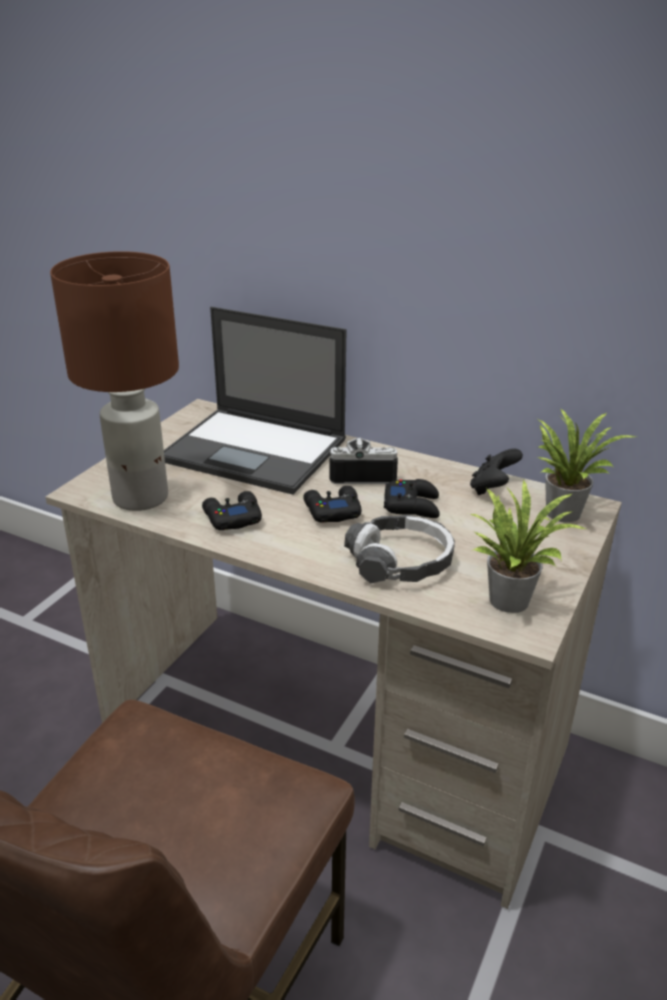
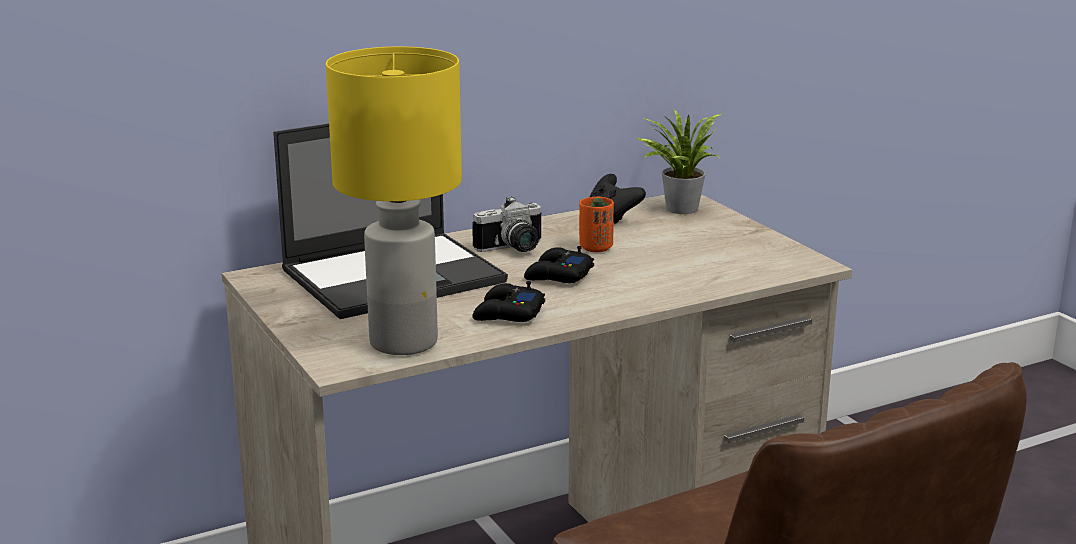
camera: 55 degrees left, 10 degrees down
(141, 496) = (402, 342): brown table lamp -> yellow table lamp
(362, 474) = (513, 249): camera -> camera turned 150 degrees counterclockwise
(400, 561) = (673, 274): headphones -> none
(412, 505) = (595, 248): black game controller -> orange cup
(510, 597) = (766, 256): potted plant -> none

